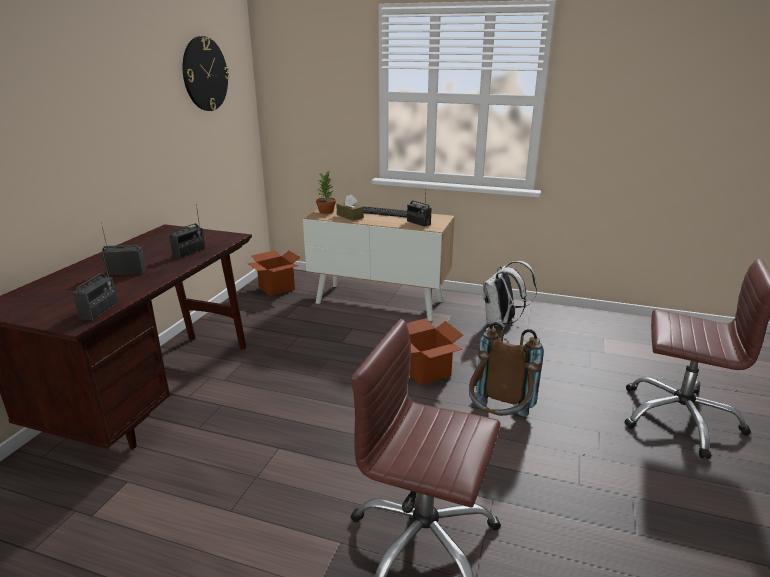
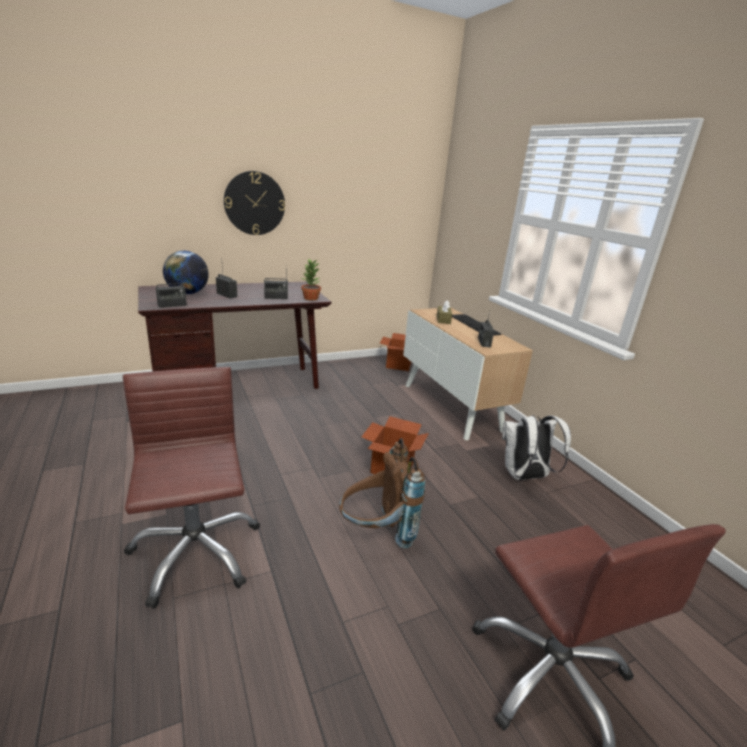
camera: 45 degrees right, 0 degrees up
(70, 290) = (187, 293): none -> globe
(205, 74) = (381, 179): wall clock -> wall clock (254, 203)
(326, 211) = (435, 311): potted plant -> potted plant (311, 298)

